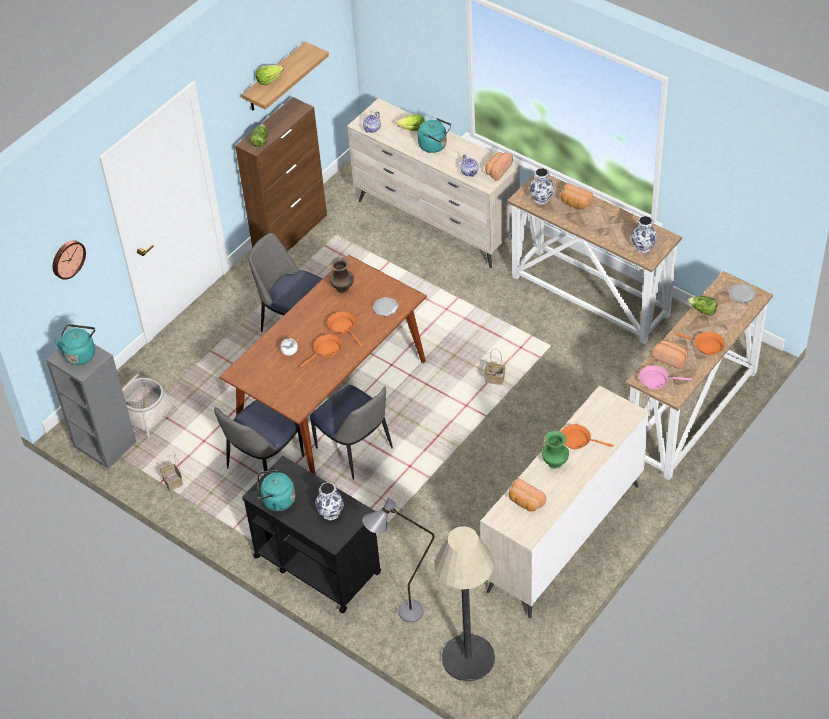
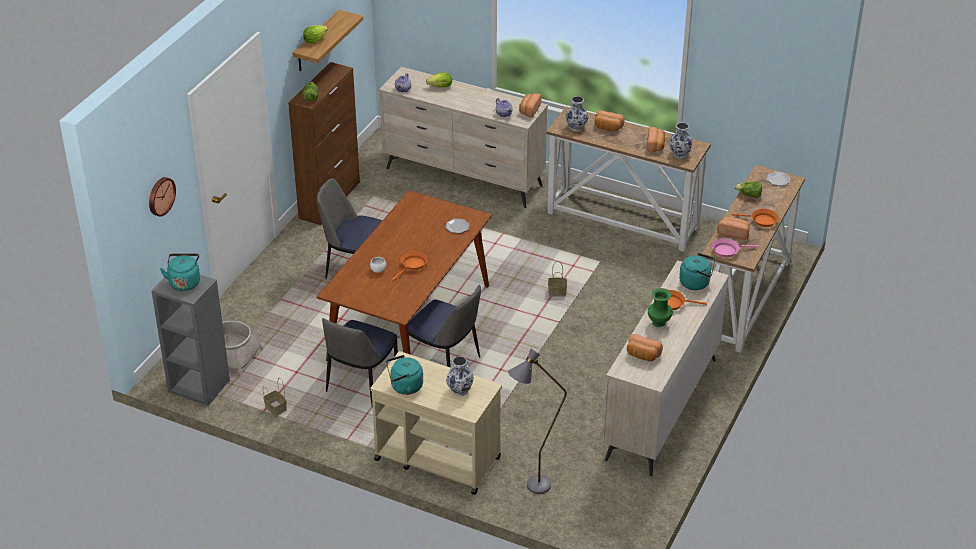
camera: 15 degrees left, 10 degrees down
(316, 564) = (436, 458): black cart -> beige cart
(343, 289) = (413, 217): brown vase -> none
(343, 327) = (423, 246): orange frying pan -> none
(434, 146) = (465, 97): turquoise kettle -> turquoise kettle (696, 283)
(468, 658) = (604, 515): floor lamp -> none
(620, 233) = (655, 145): none -> bread

